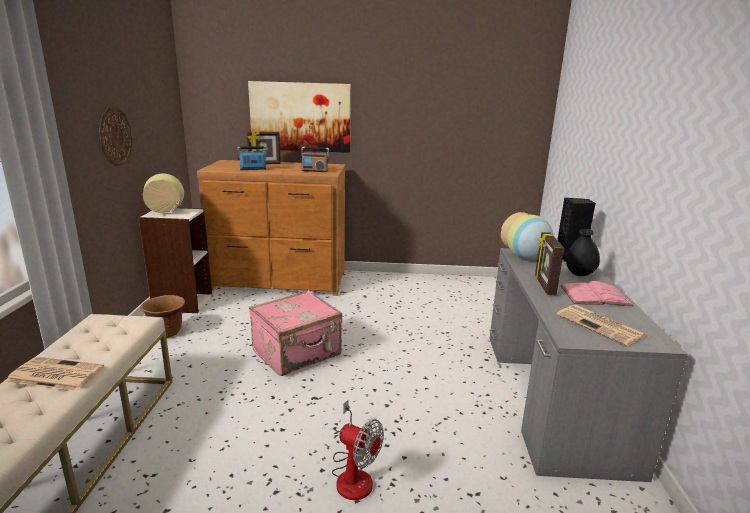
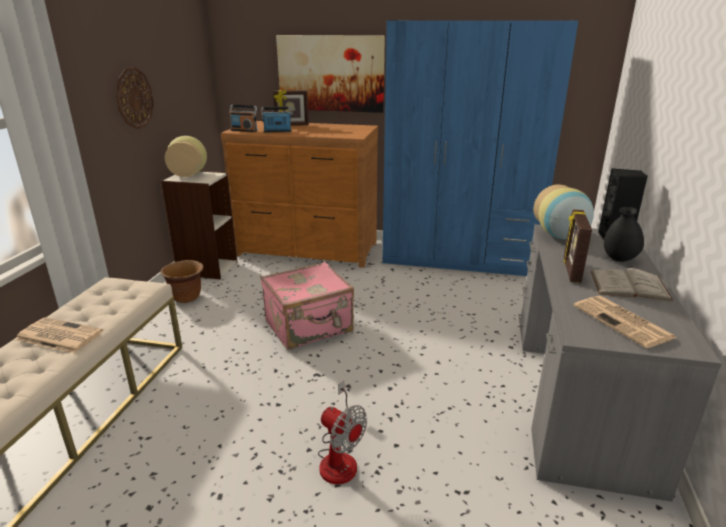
camera: 10 degrees right, 5 degrees up
(314, 171) = (341, 133): radio -> radio (244, 130)
(423, 284) = (459, 259): none -> blue wardrobe
(595, 295) = (629, 285): pink book -> white book

